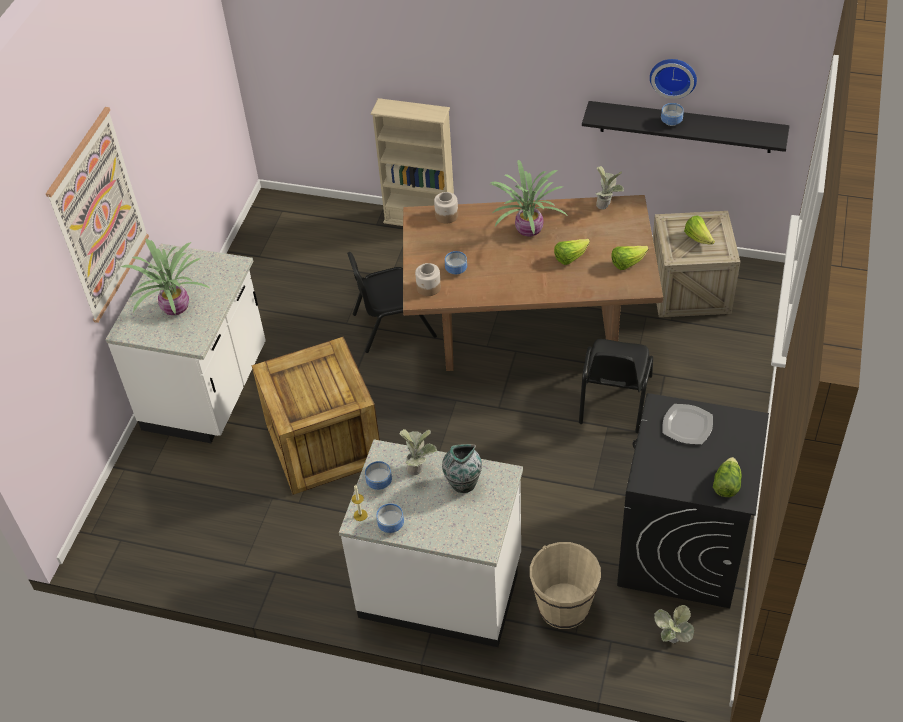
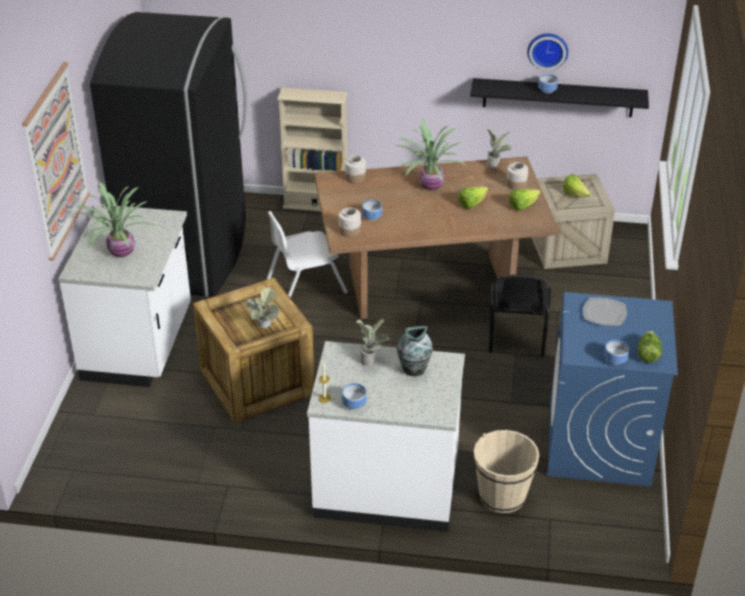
camera: 10 degrees left, 10 degrees down
(275, 276) = (188, 253): none -> black fridge
(380, 481) = (337, 372): bowl -> bowl (615, 359)
(393, 325) = (305, 285): black chair -> white chair
(625, 233) = (516, 184): none -> jar
(671, 641) = (604, 516): potted plant -> potted plant (263, 329)
(682, 549) = (599, 443): black washing machine -> blue washing machine

